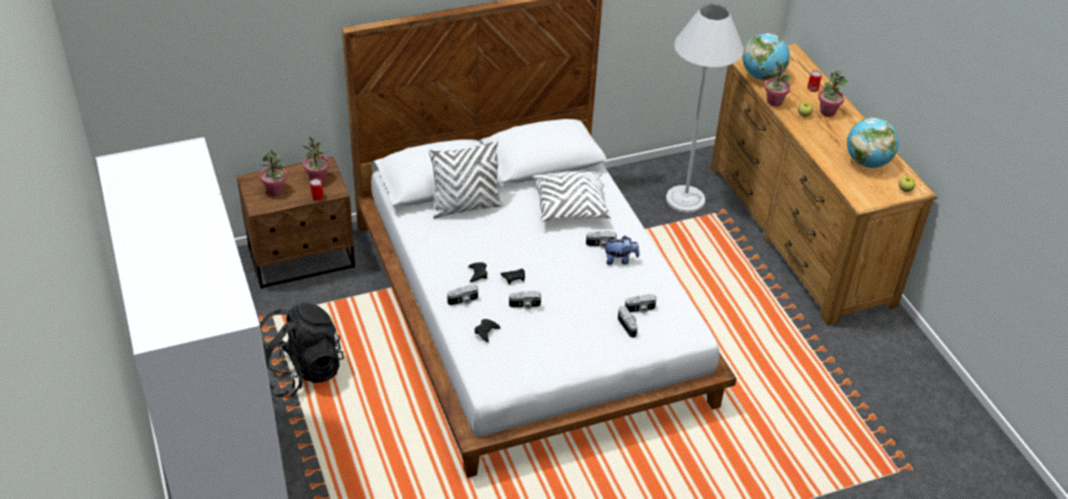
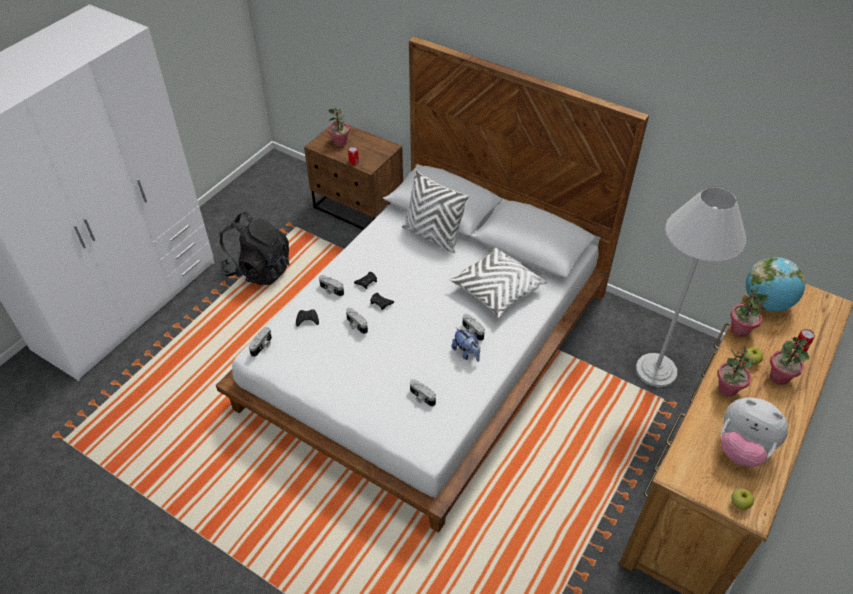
camera: 55 degrees right, 5 degrees up
(317, 178) = (371, 152): potted plant -> potted plant (727, 389)
(628, 326) = (394, 400): camera -> camera (262, 346)
(867, 162) = (742, 448): globe -> plush toy

